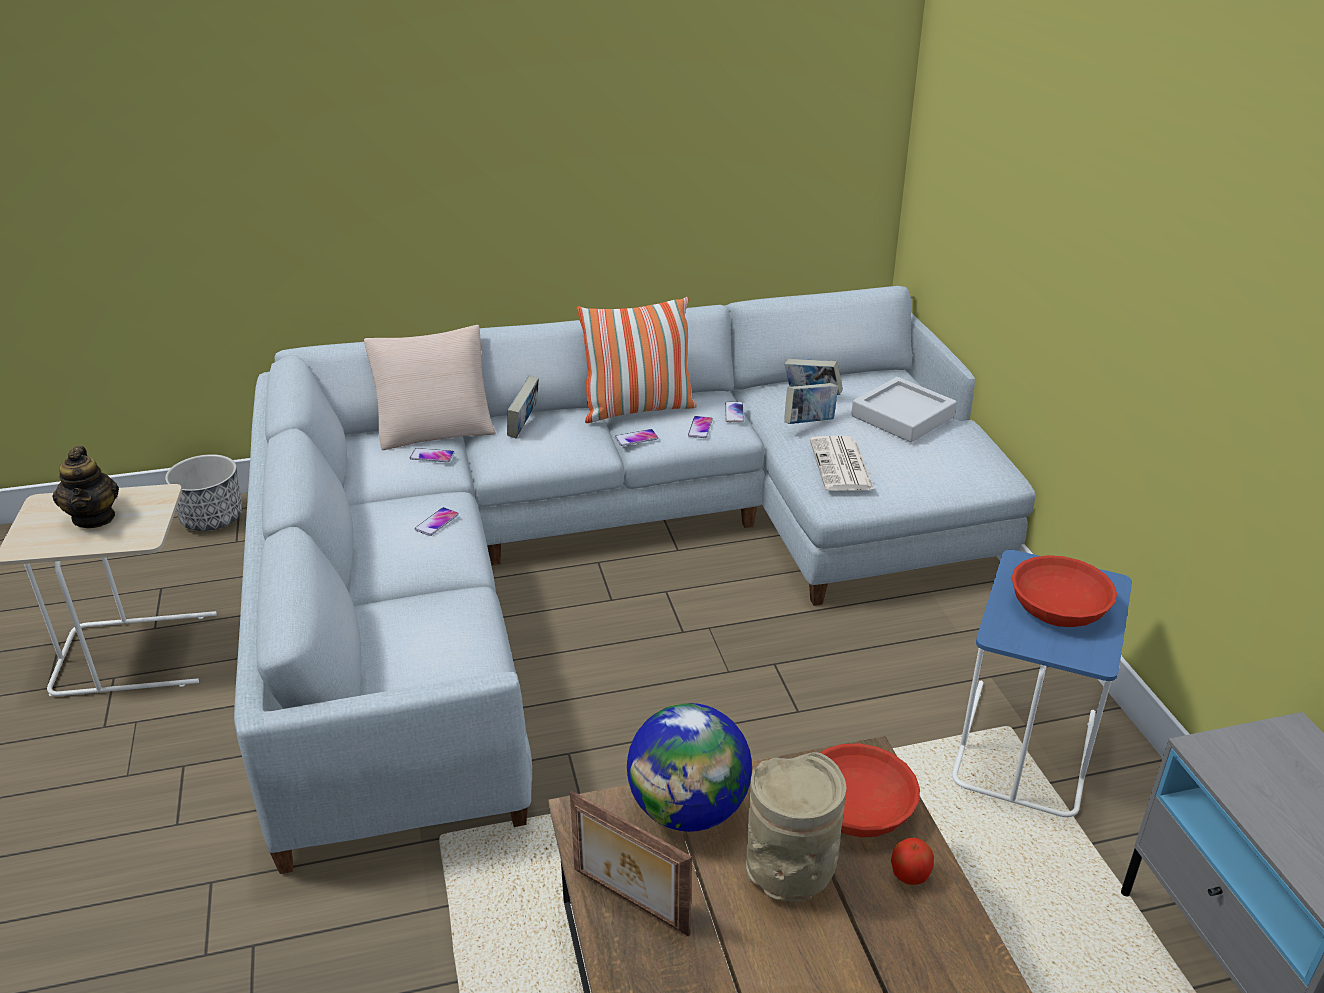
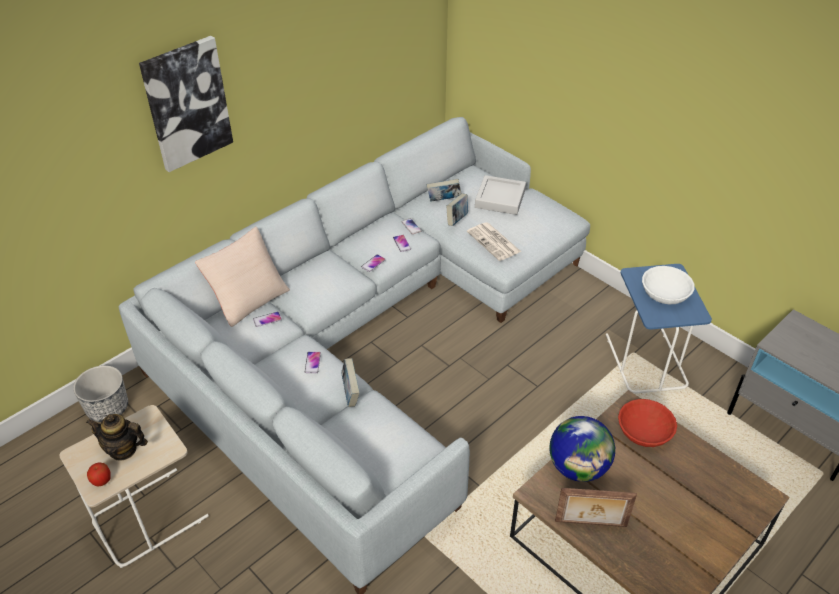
camera: 30 degrees left, 10 degrees up
(94, 517) = (123, 449): teapot -> teapot turned 150 degrees clockwise
(412, 108) = (187, 103): none -> picture
(524, 427) = (302, 279): book -> book (350, 393)
(638, 409) = (356, 243): pillow -> none
(790, 873) = (642, 476): beige vase -> none
(910, 875) = (688, 453): apple -> apple (102, 481)
(1058, 607) = (665, 293): red bowl -> white bowl

